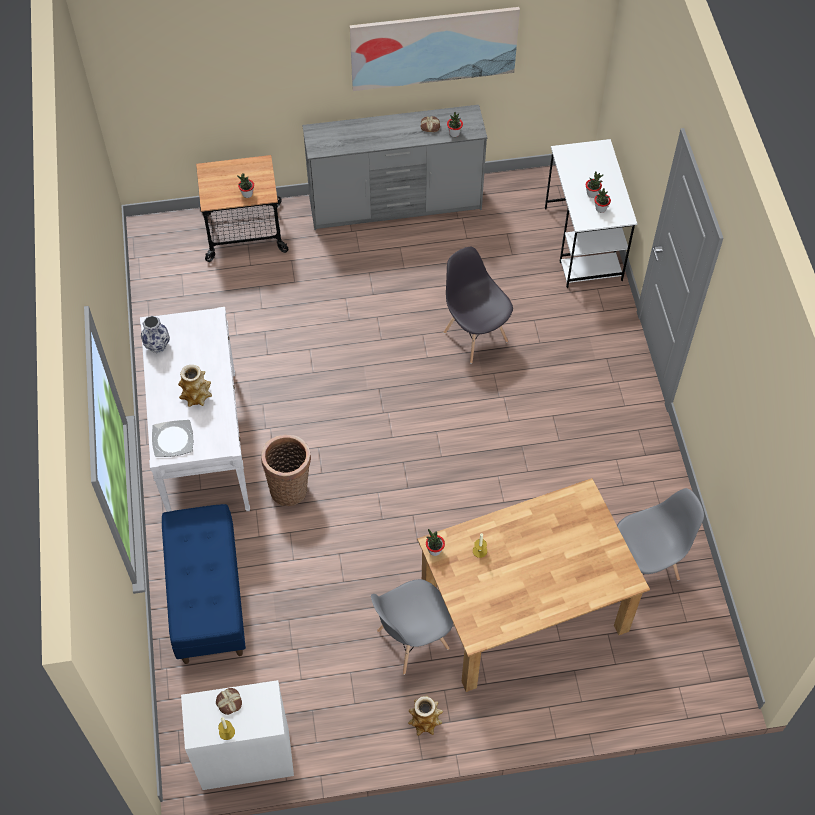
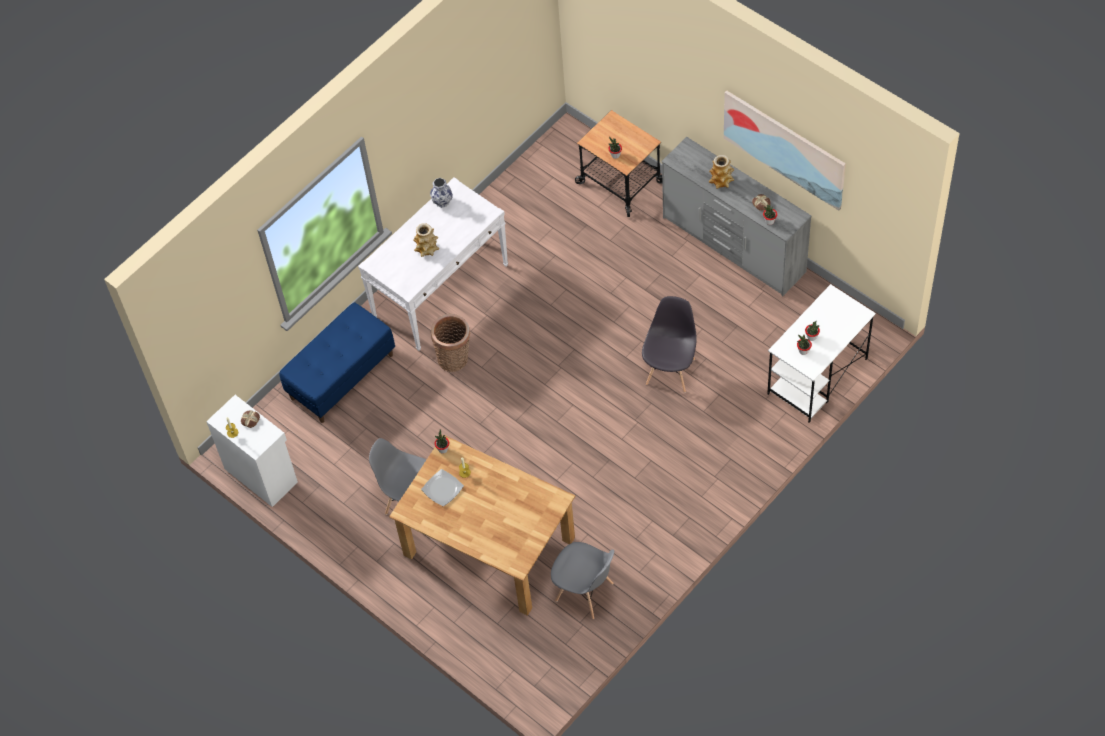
camera: 55 degrees right, 0 degrees up
(172, 439) = (386, 261): plate -> plate (442, 488)
(425, 721) = (365, 548): vase -> vase (721, 181)

